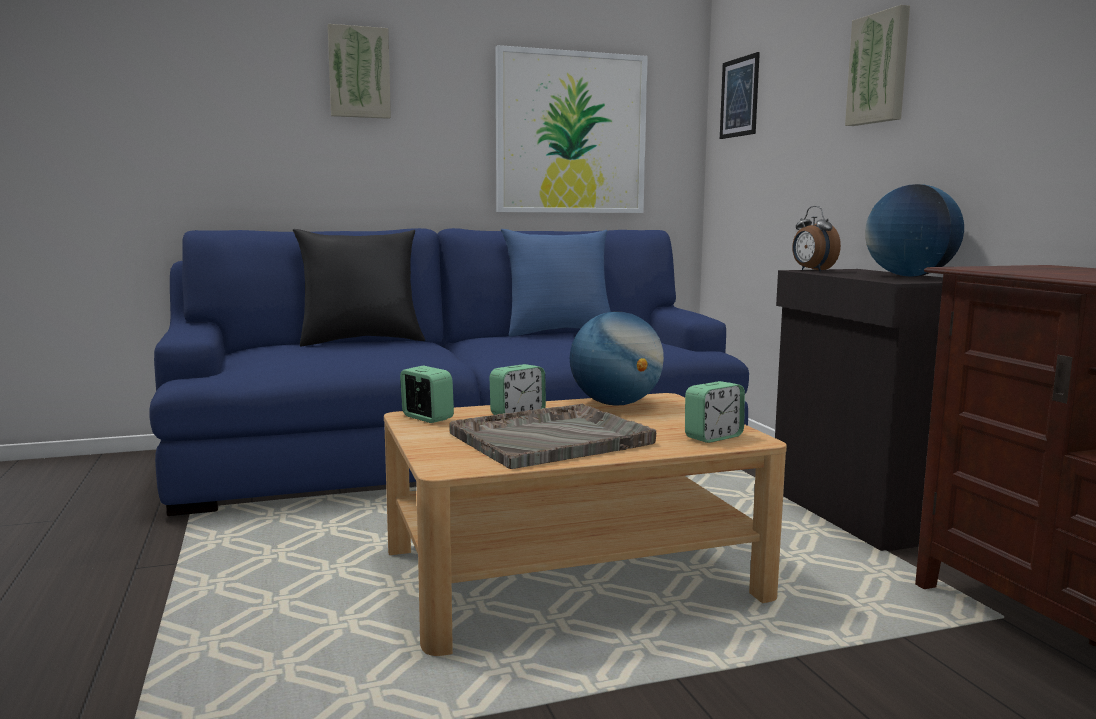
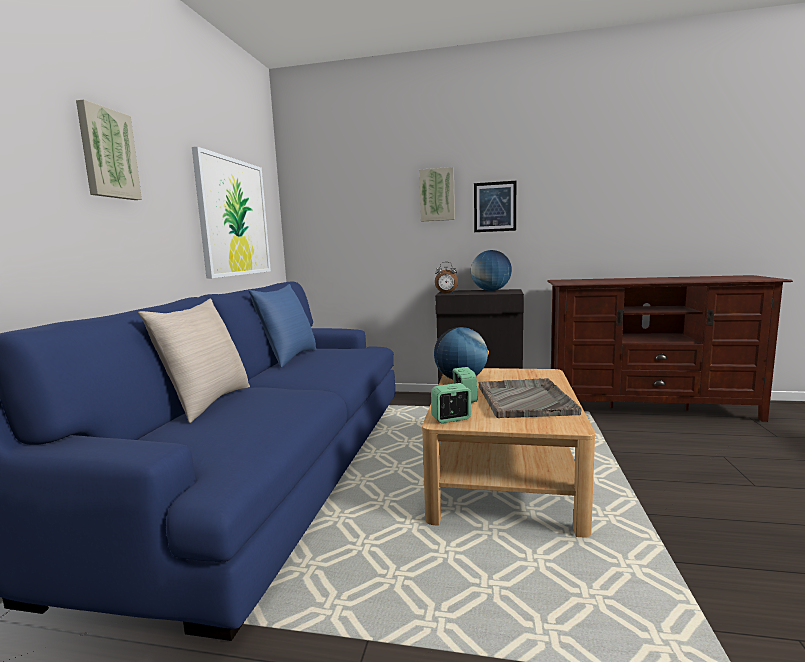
camera: 60 degrees left, 0 degrees up
(361, 341) = (207, 403): black pillow -> beige pillow
(713, 437) = (541, 376): alarm clock -> none
(739, 97) = (317, 199): picture -> picture (495, 207)

